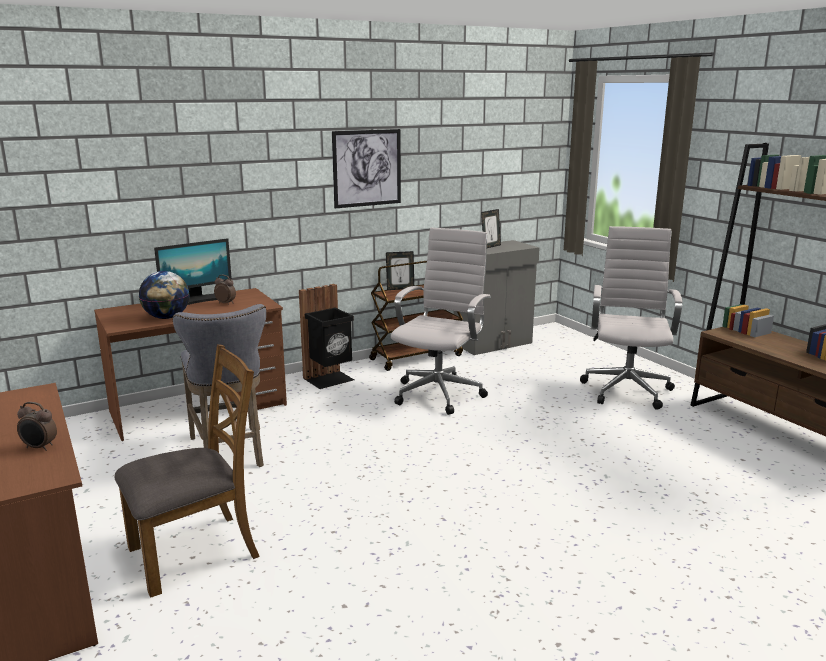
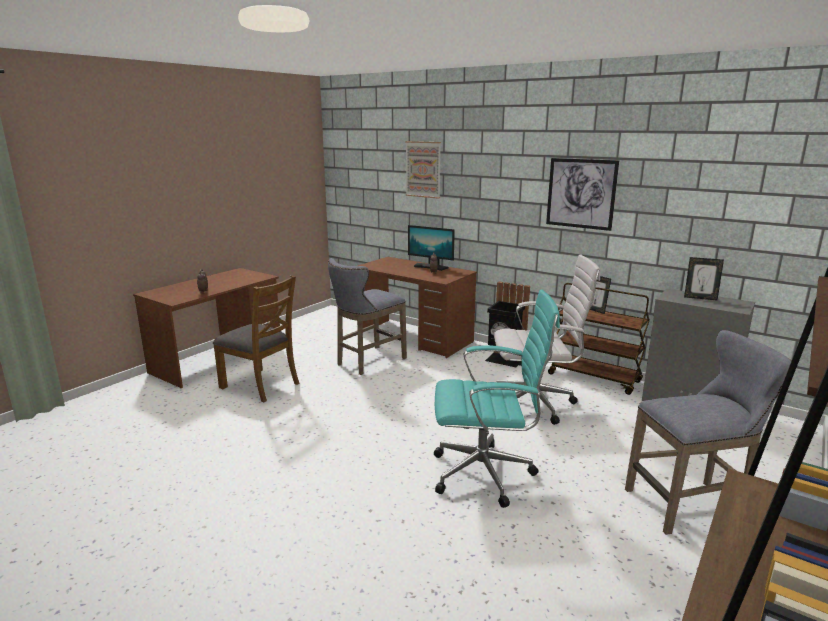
camera: 65 degrees right, 0 degrees up
(145, 161) = (423, 169): none -> picture
(166, 318) = (390, 269): globe -> none
(546, 448) = (487, 474): none -> turquoise office chair
(626, 389) = (691, 504): white office chair -> grey stool

